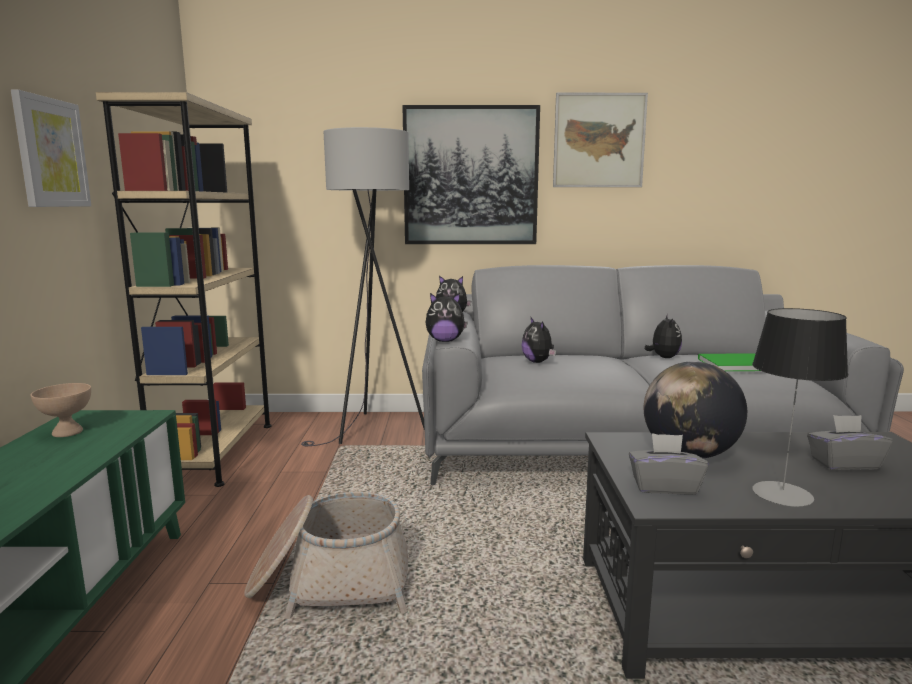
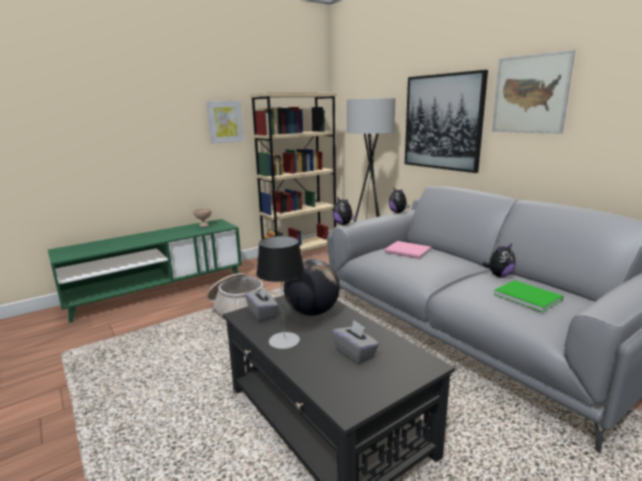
camera: 55 degrees right, 5 degrees up
(538, 362) = (408, 251): plush toy -> pink book

